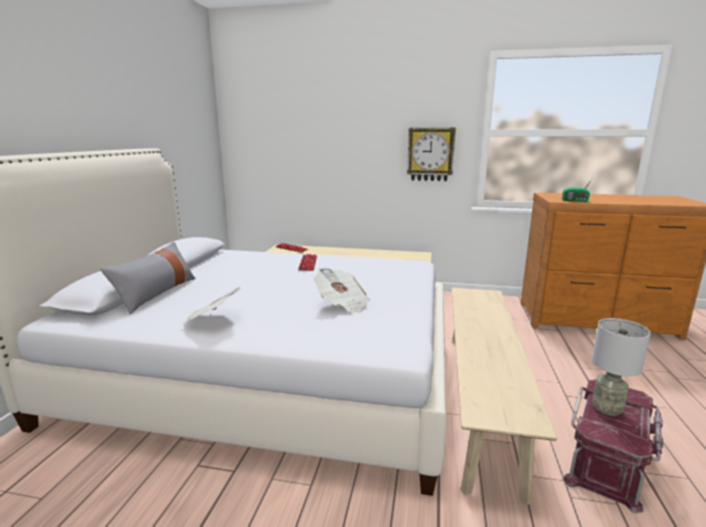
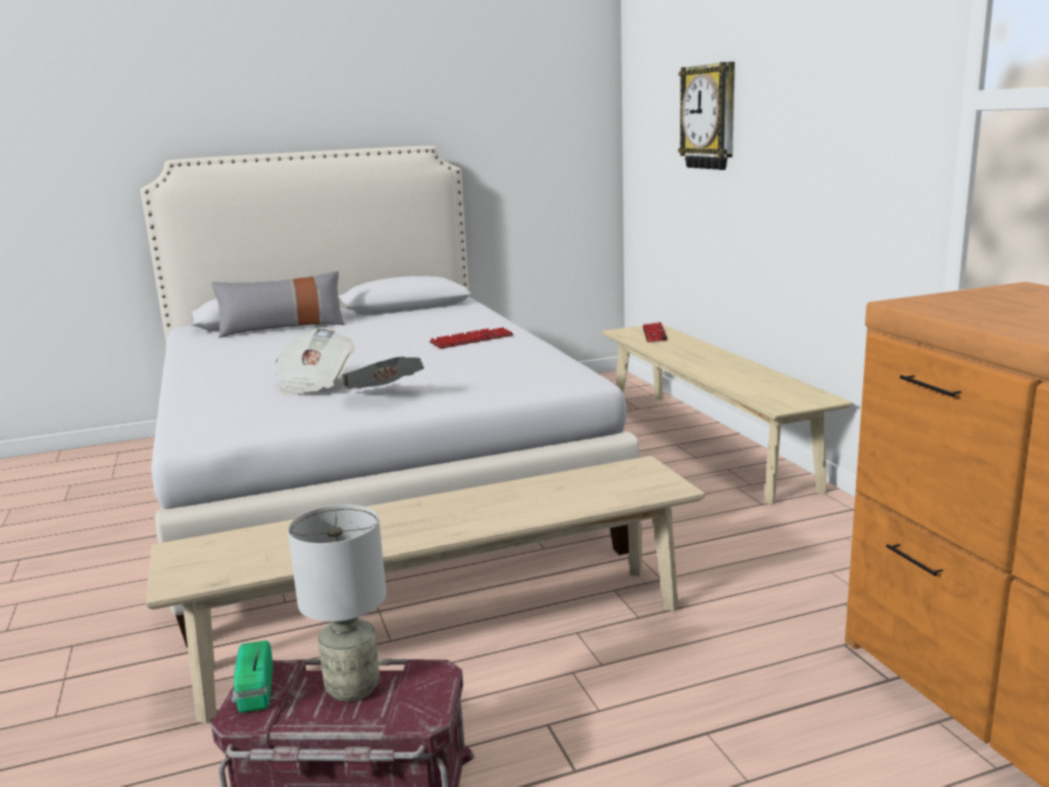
camera: 60 degrees right, 0 degrees up
(212, 320) = (226, 359): newspaper -> newspaper (384, 396)
(430, 154) = (864, 158): wall clock -> wall clock (710, 117)
(575, 201) = (951, 312): radio -> radio (254, 692)

